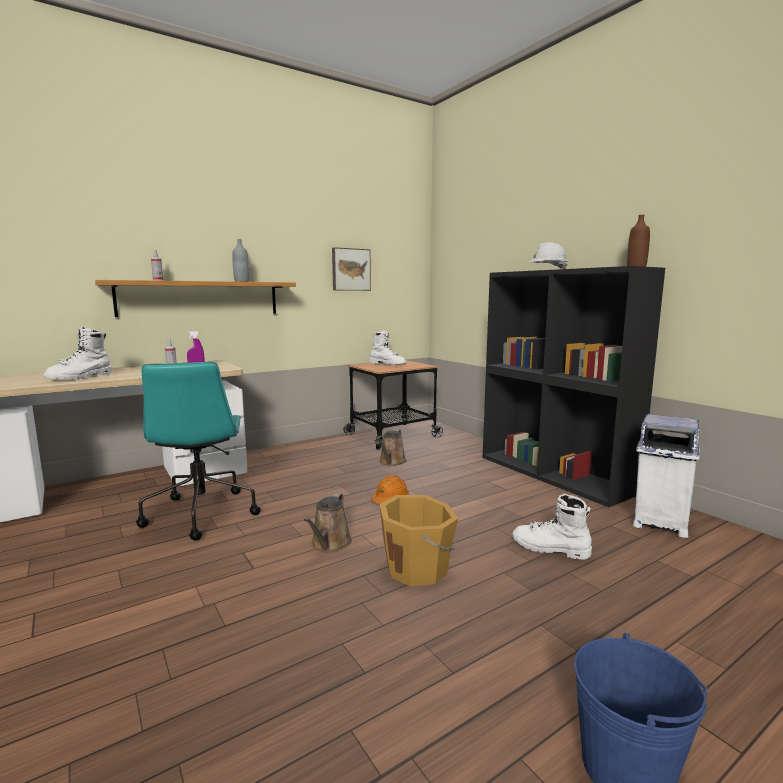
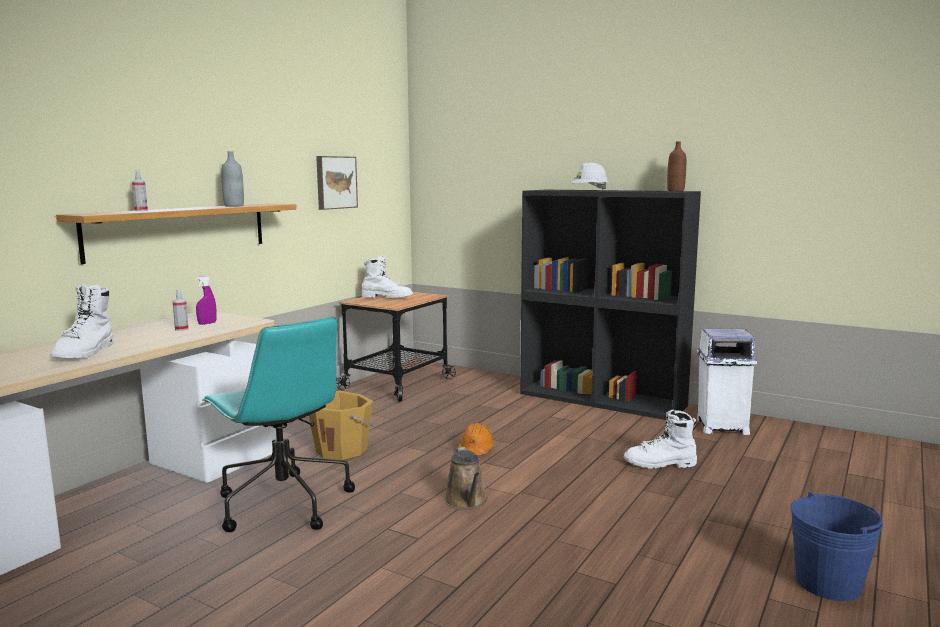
camera: 25 degrees left, 0 degrees up
(391, 462) = (431, 413): brown watering can -> none
(418, 569) = (572, 503): orange bucket -> orange bucket (342, 449)

